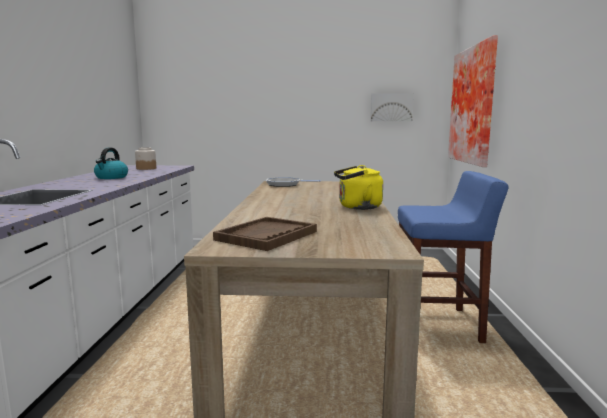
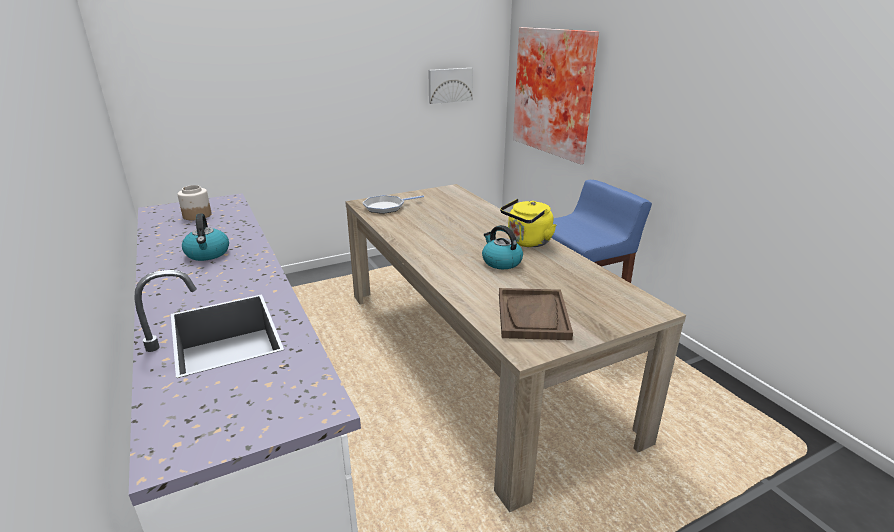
camera: 30 degrees left, 15 degrees up
(309, 212) = (501, 262): none -> kettle

